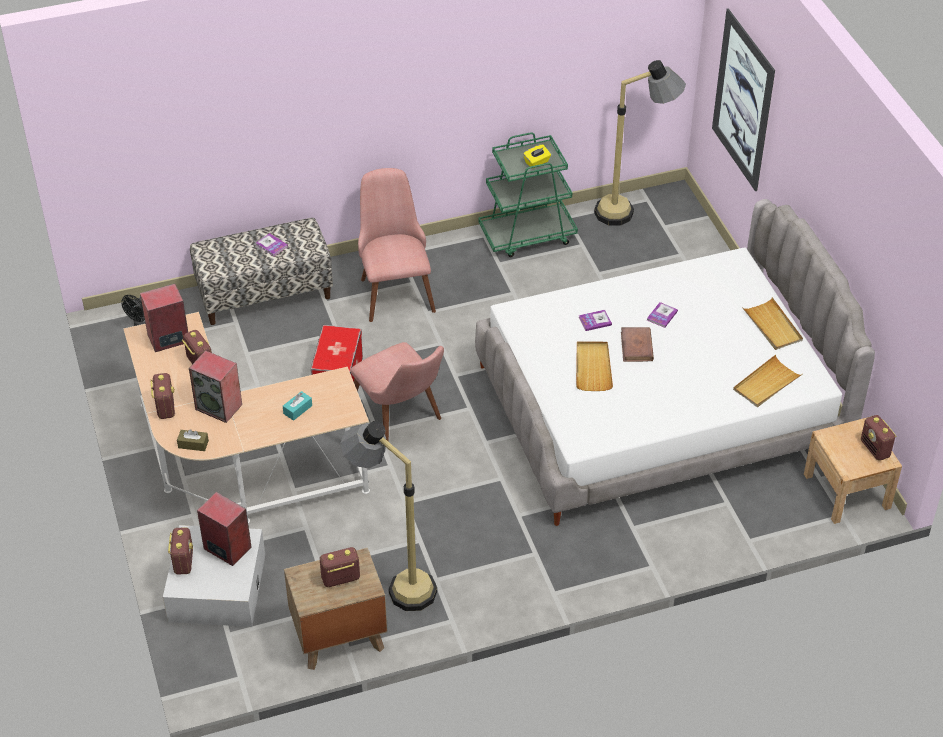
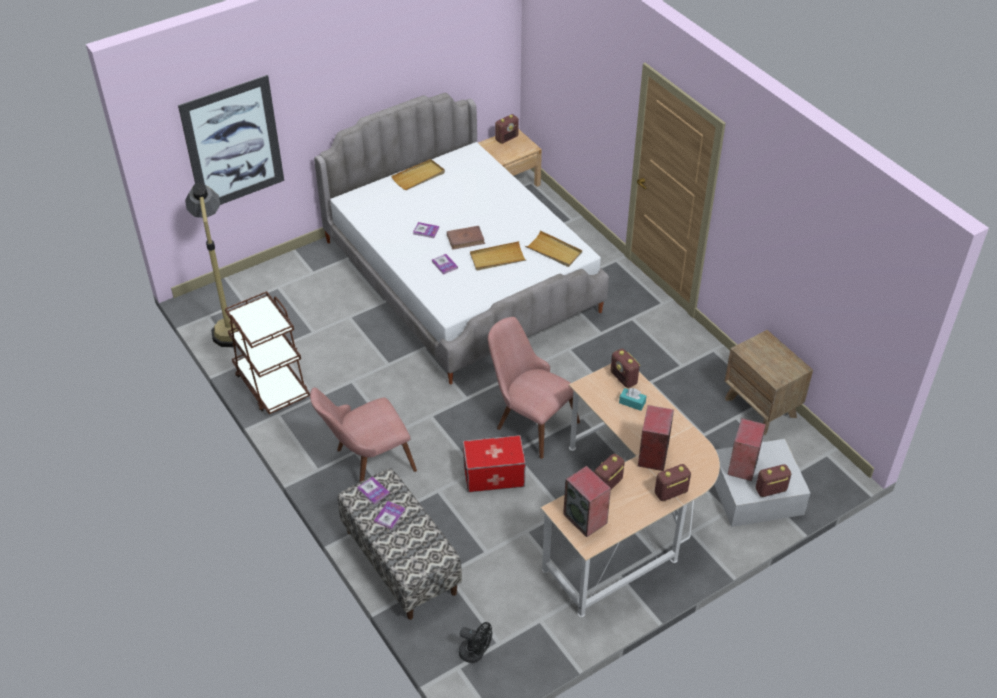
camera: 105 degrees left, 0 degrees up
(193, 444) = (702, 460): brown tissue box -> none
(305, 239) = (373, 491): none -> book
(340, 579) = (767, 355): radio -> radio (624, 378)
(394, 582) = (696, 388): floor lamp -> none
(402, 419) = (529, 420): pink chair -> pink chair turned 90 degrees counterclockwise
(528, 235) = (271, 385): green cart -> brown cart
(537, 162) = (262, 315): yellow tissue box -> none
(766, 384) = (481, 174): beige tray -> beige tray (554, 251)

